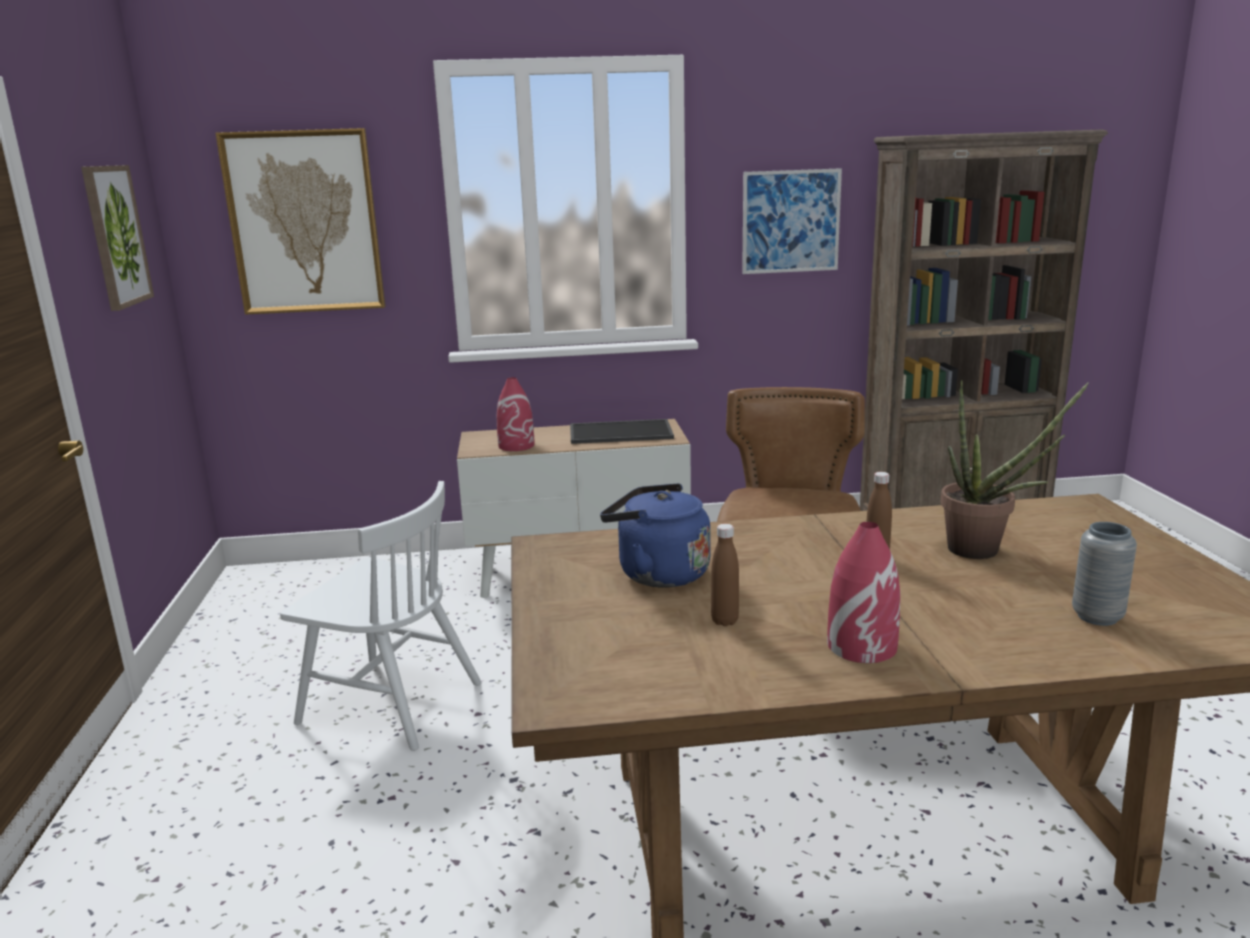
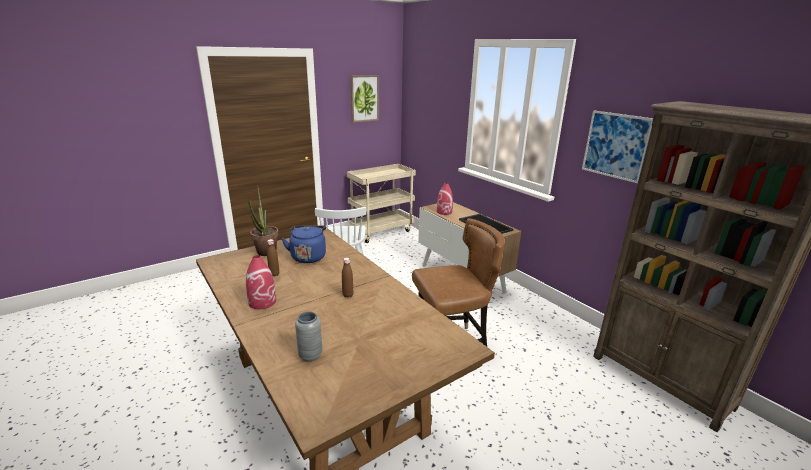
camera: 60 degrees right, 5 degrees up
(252, 602) = (381, 231): none -> beige cart
(304, 222) = (431, 102): picture -> none
(984, 551) = (373, 320): potted plant -> potted plant (265, 254)

